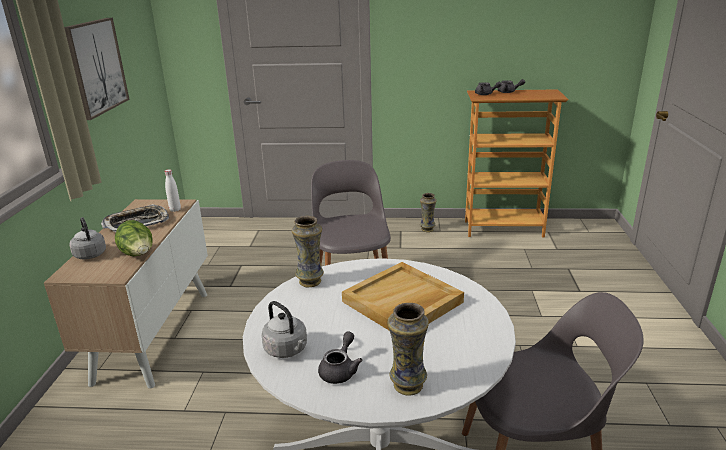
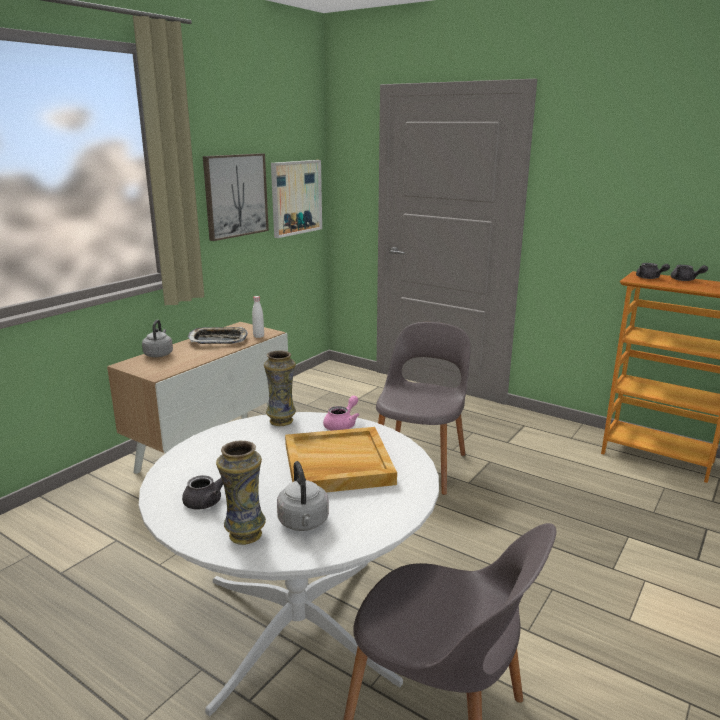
camera: 30 degrees right, 5 degrees down
(138, 255) = (189, 364): lettuce -> none
(140, 60) = (296, 197): none -> picture
(287, 350) = (191, 468): grey kettle -> grey kettle (304, 523)
(364, 269) = (342, 425): none -> pink teapot
(427, 229) = (556, 432): vase -> none

